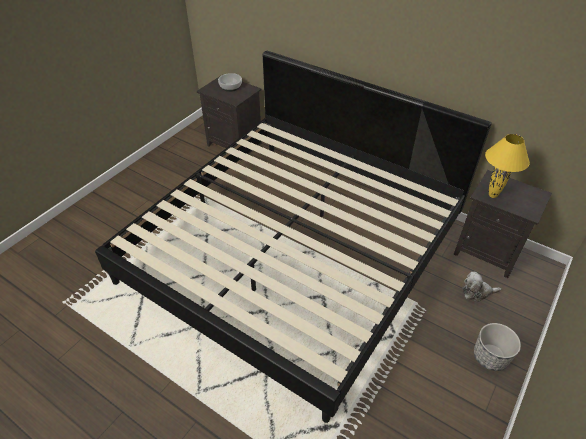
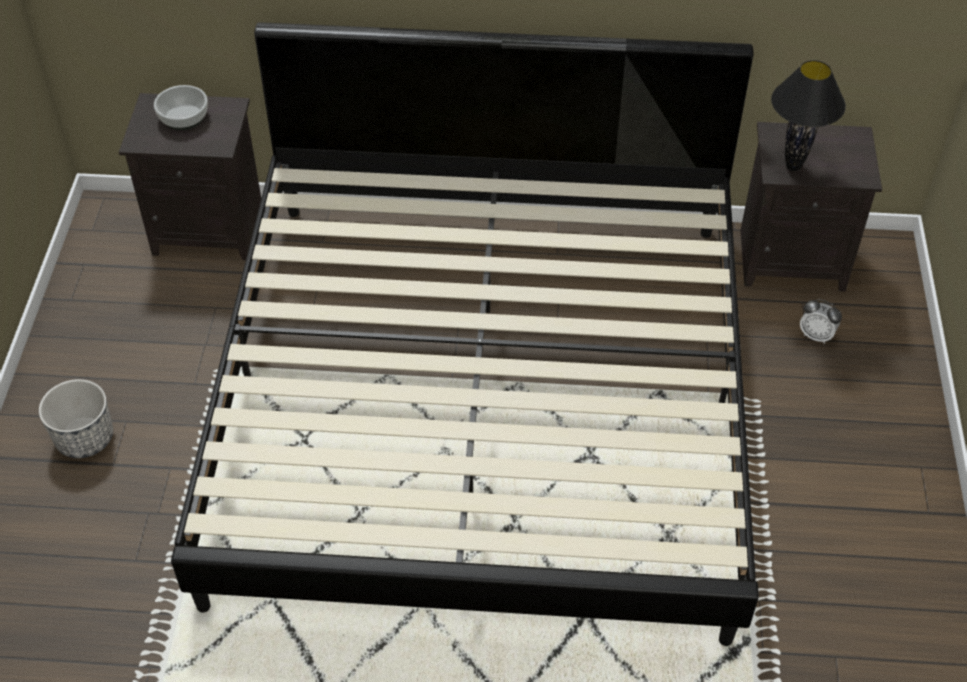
camera: 30 degrees left, 5 degrees up
(477, 292) = (816, 335): plush toy -> alarm clock
(490, 357) = (890, 429): planter -> planter (84, 438)
(492, 195) = (793, 166): yellow table lamp -> black table lamp

